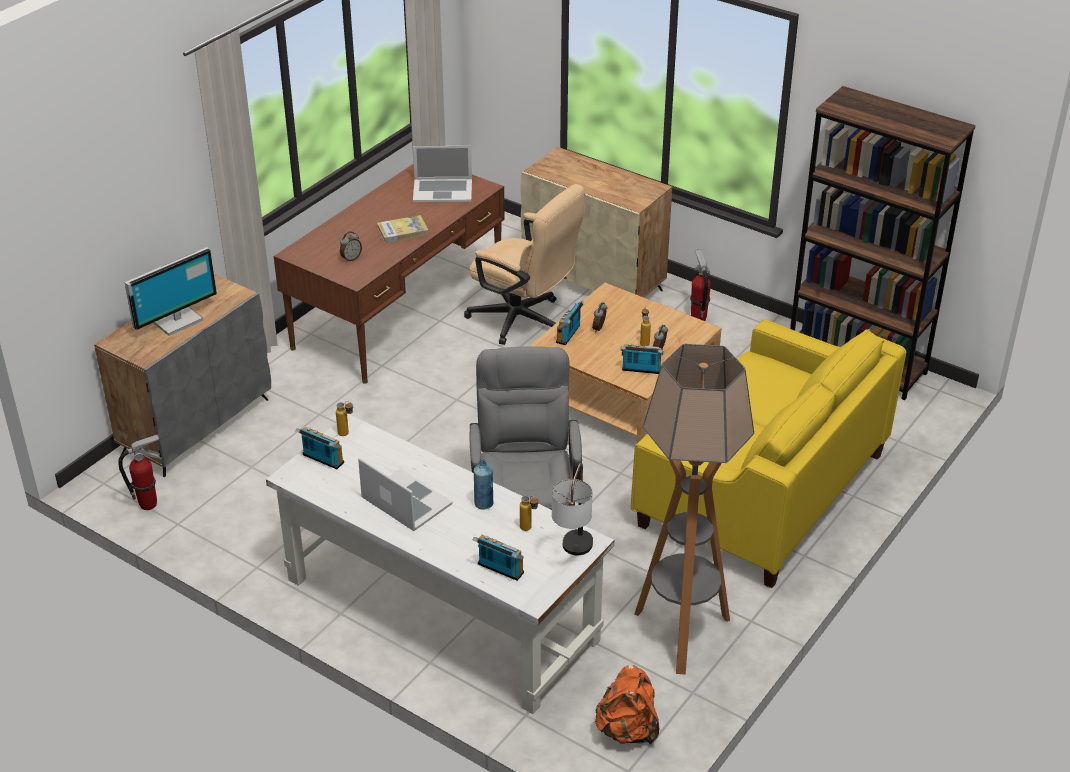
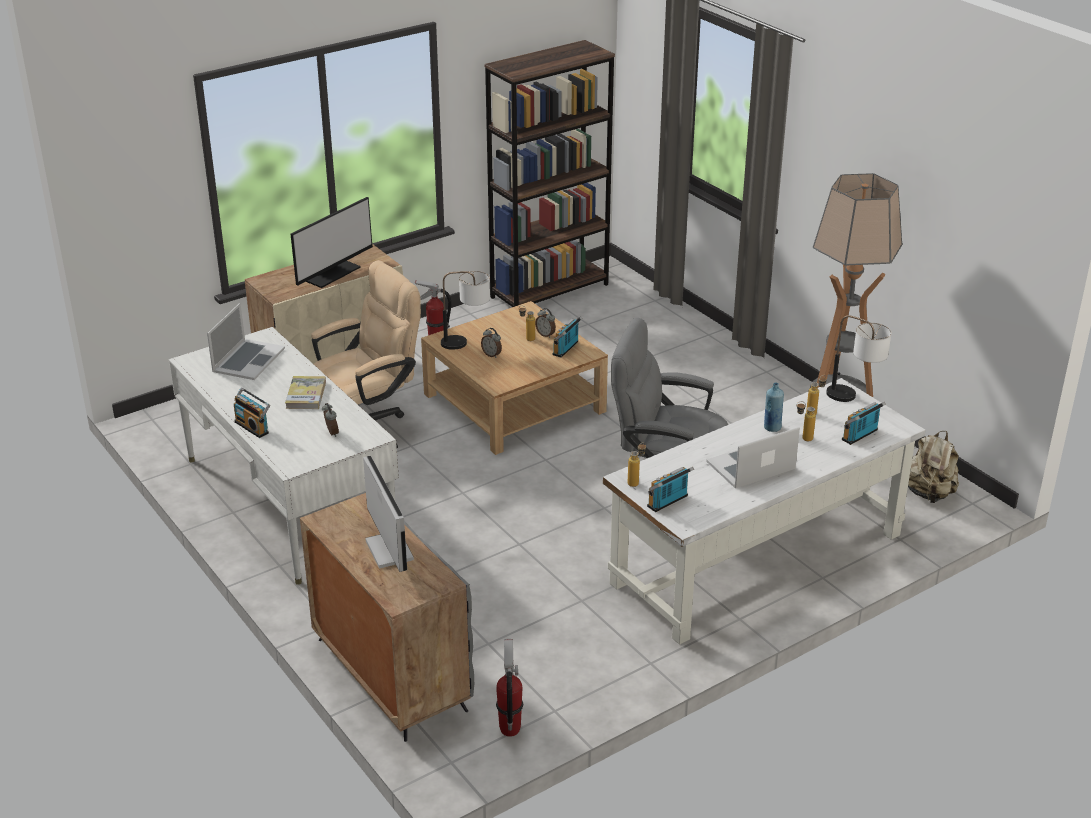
camera: 70 degrees left, 5 degrees down
(398, 312) = (289, 500): brown desk -> white desk
(473, 528) = (803, 438): none -> bottle
(569, 334) = (490, 371): radio -> radio (253, 427)
(596, 182) = (330, 273): none -> monitor
(612, 309) = (466, 342): none -> table lamp
(627, 730) = (929, 493): orange backpack -> beige backpack
(761, 490) = (681, 370): yellow sofa -> none

